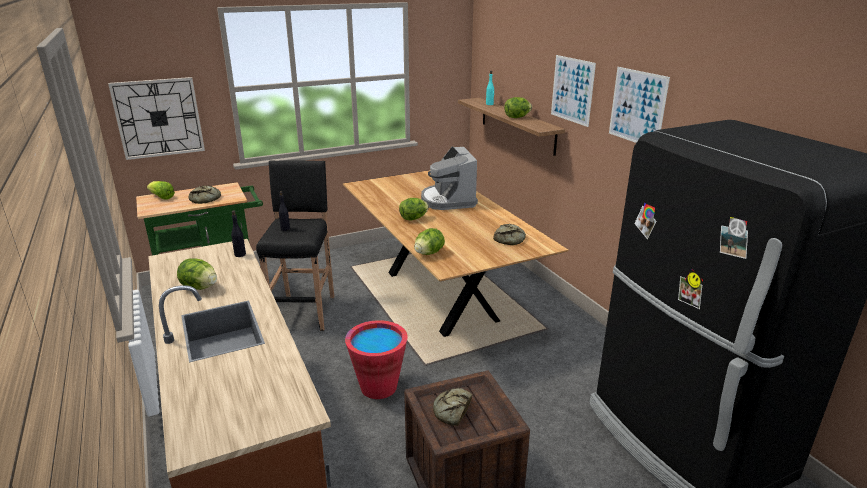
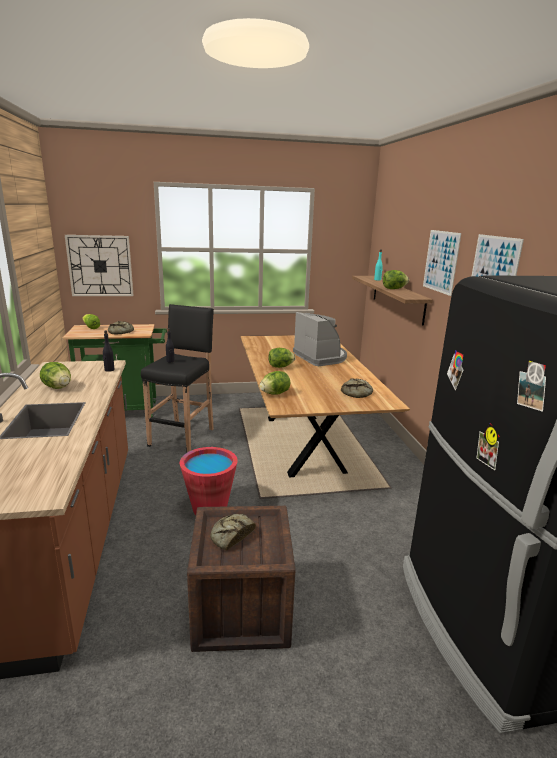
camera: 15 degrees right, 5 degrees down
(448, 200) = (321, 357): coffee machine -> coffee machine turned 150 degrees clockwise

